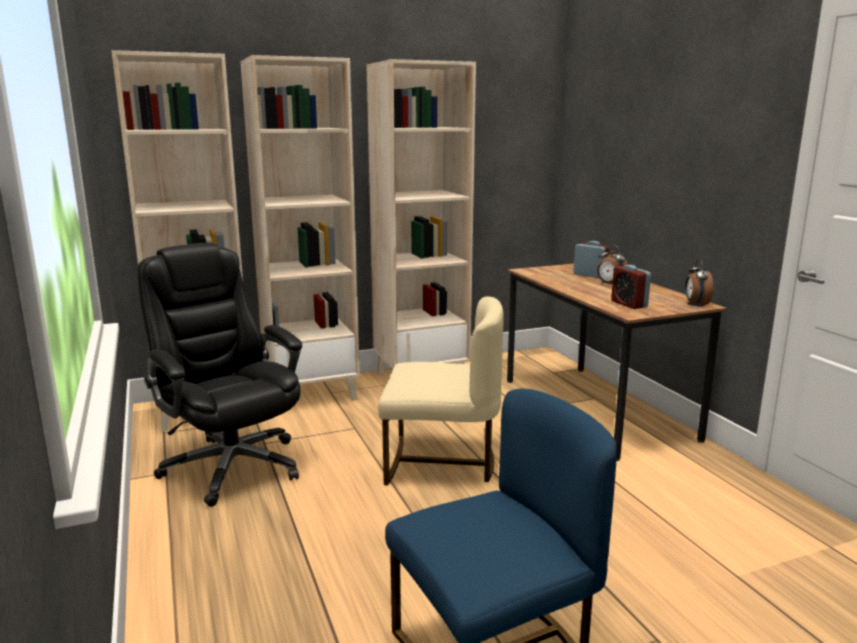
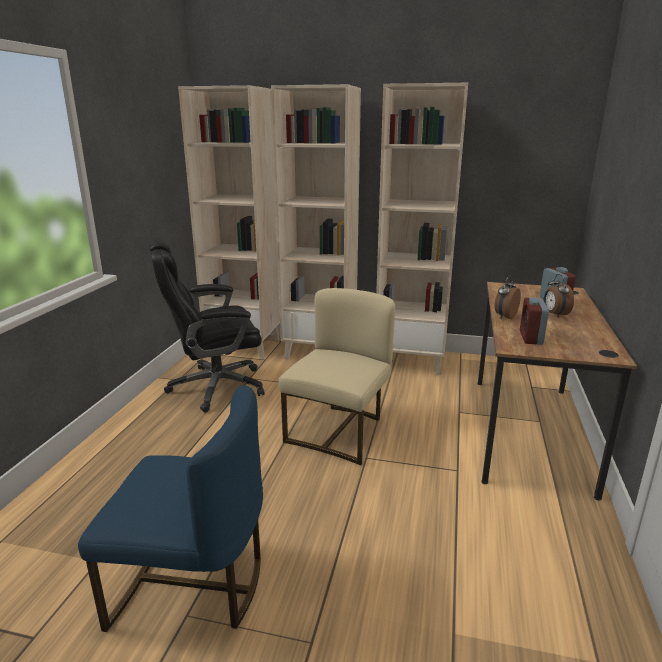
camera: 35 degrees right, 5 degrees up
(231, 465) = (214, 387): black office chair -> black office chair turned 105 degrees counterclockwise
(441, 463) = (339, 432): beige chair -> beige chair turned 105 degrees counterclockwise
(696, 304) = (606, 354): alarm clock -> alarm clock (504, 317)

